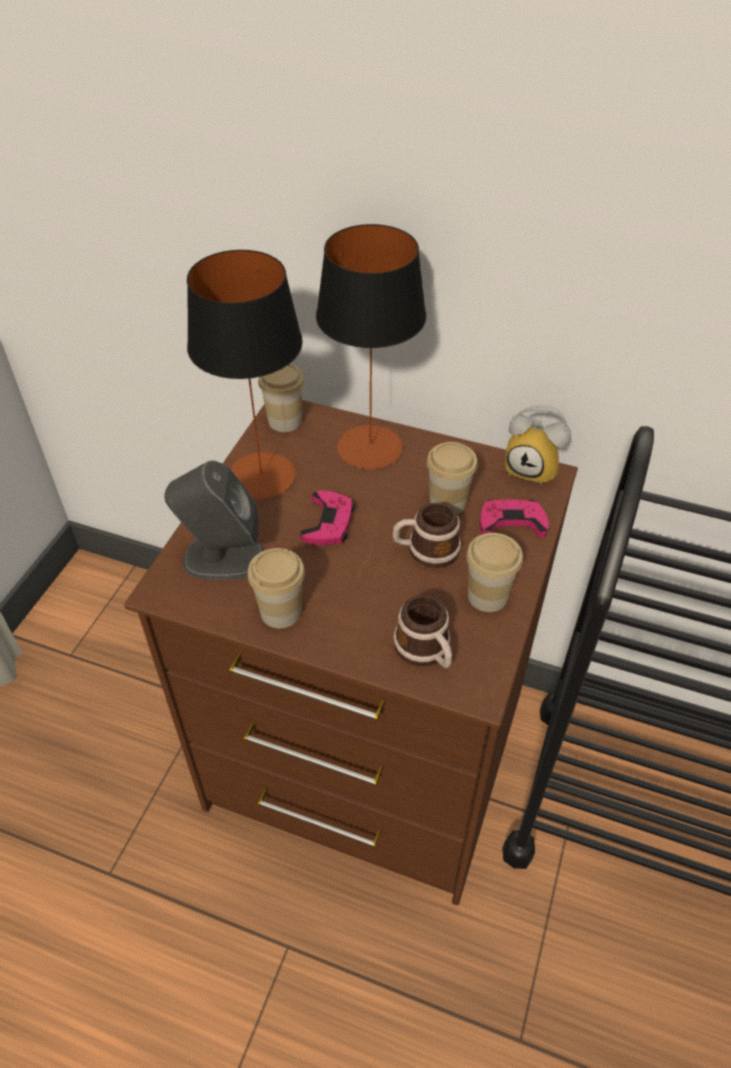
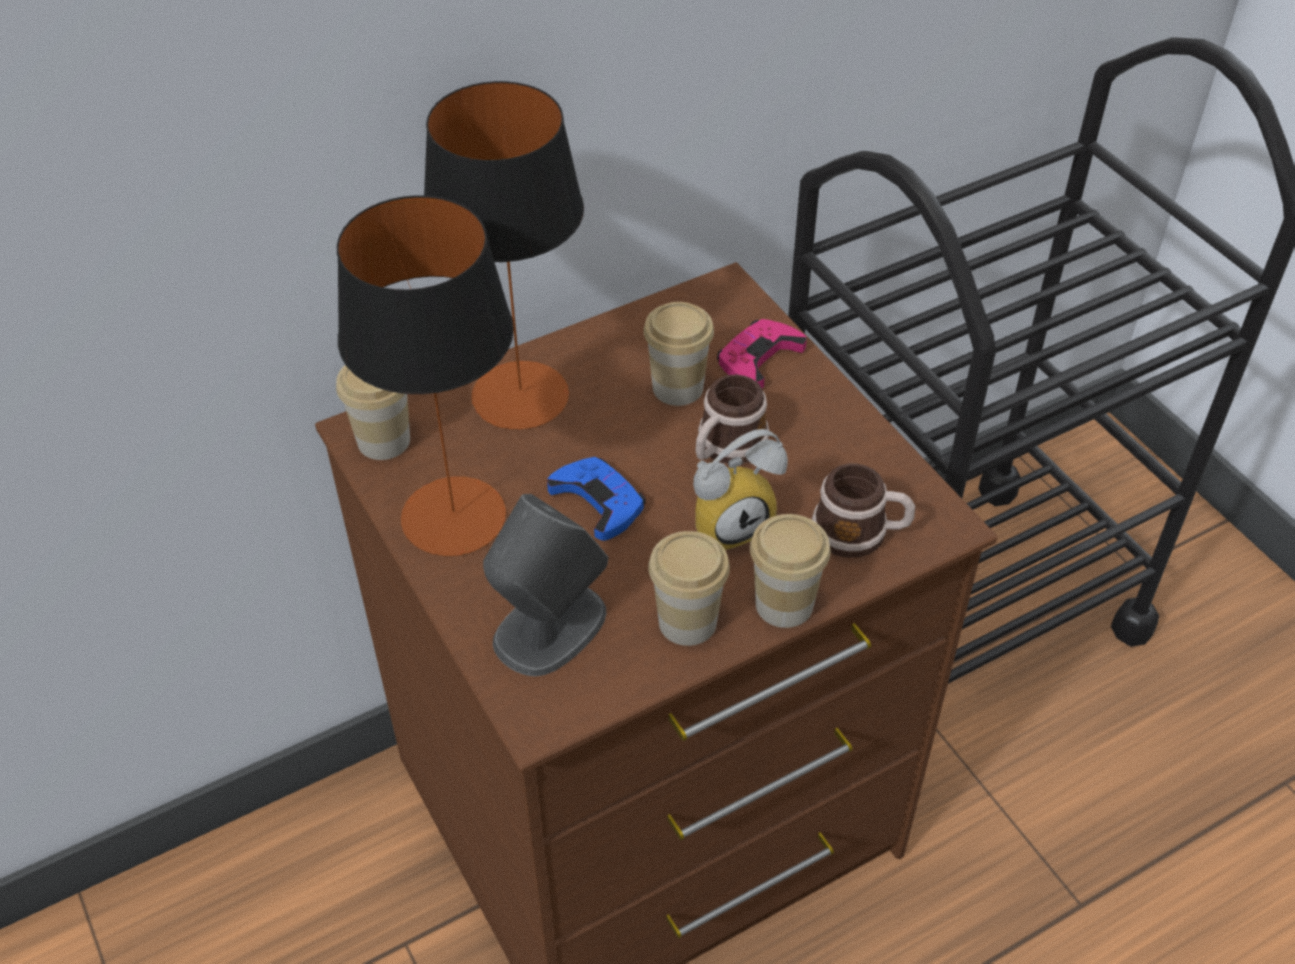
camera: 50 degrees left, 0 degrees up
(328, 523) = (598, 501): pink game controller -> blue game controller
(487, 596) = (836, 441): cup -> cup (784, 604)
(533, 469) = (704, 293): alarm clock -> alarm clock (731, 522)

